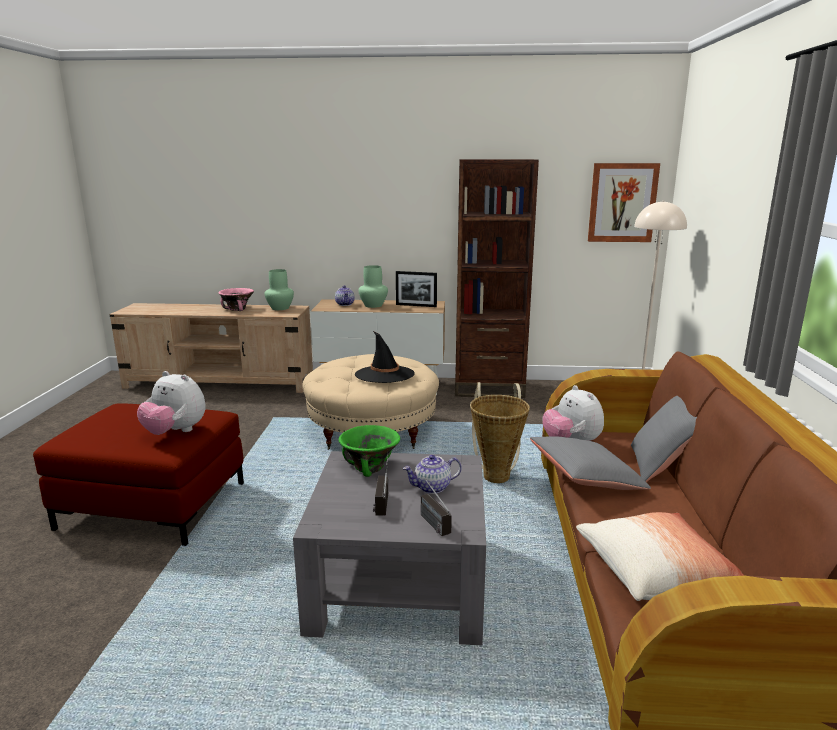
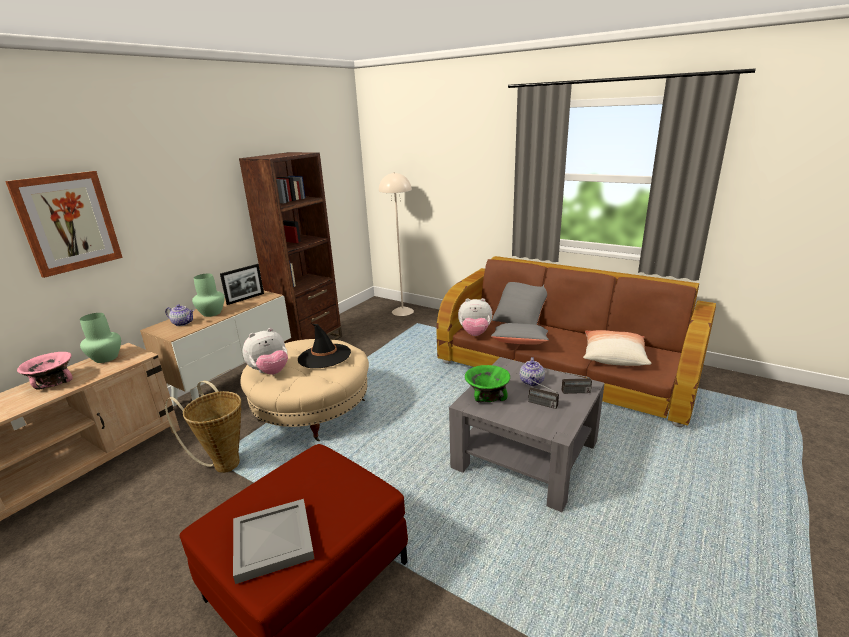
camera: 60 degrees left, 5 degrees up
(103, 430) = (274, 540): none -> grey tray
(175, 432) = (336, 484): plush toy -> plush toy (270, 372)
(496, 474) = (431, 380): basket -> basket (223, 462)
(622, 203) = (341, 177): picture -> picture (68, 222)

